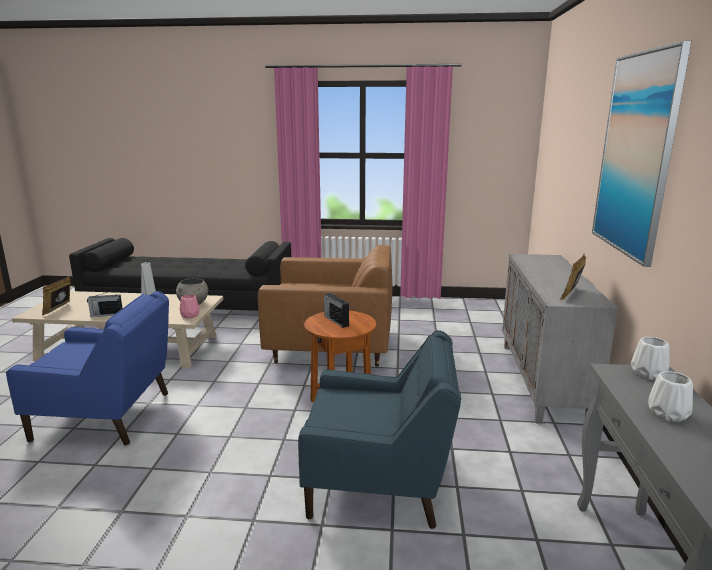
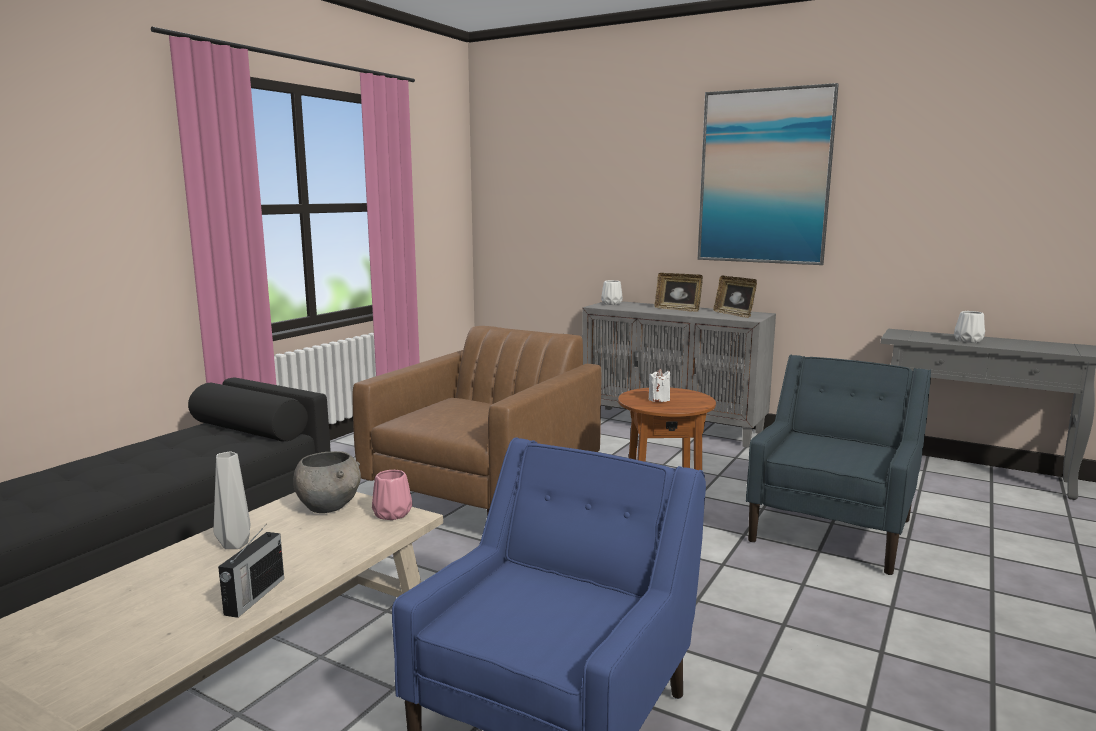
camera: 65 degrees left, 5 degrees down
(60, 309) = (87, 666): picture frame -> picture frame (678, 309)
(336, 321) = (659, 399): radio -> white candle
(647, 373) = (901, 333): white vase -> white vase (611, 303)

